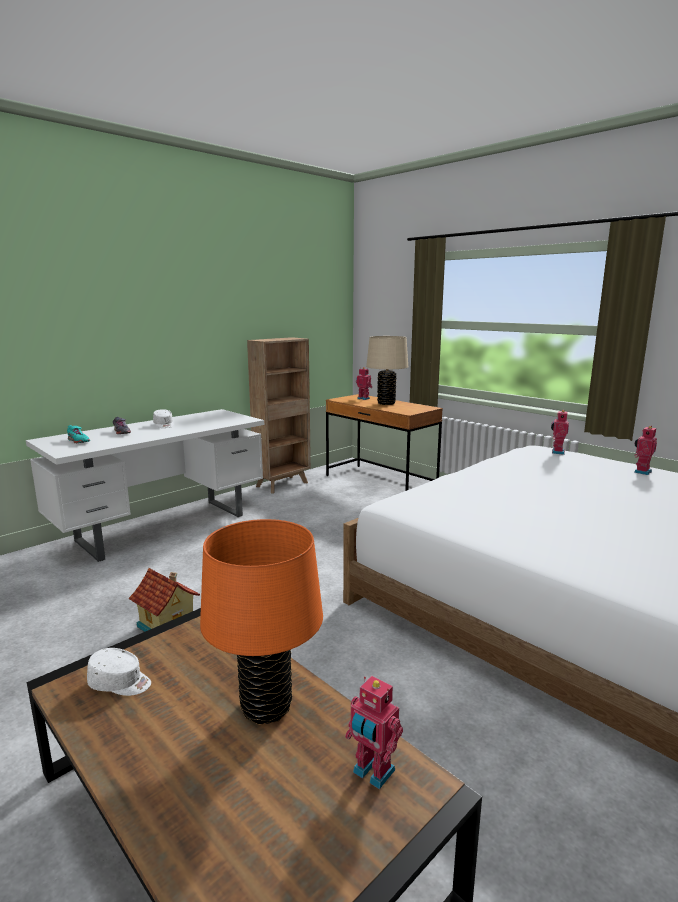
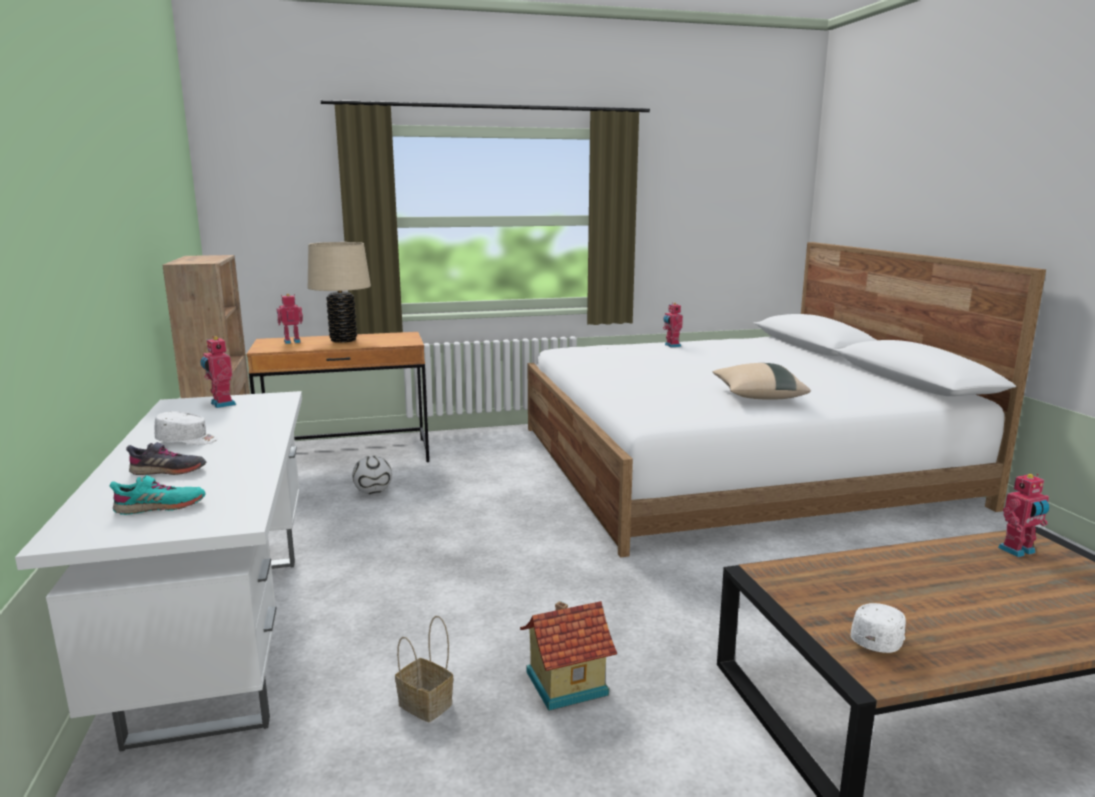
camera: 60 degrees left, 0 degrees up
(129, 591) = (427, 704): none -> basket
(266, 707) = (935, 573): orange table lamp -> none
(342, 504) = (373, 492): none -> football
(529, 528) = (757, 396): none -> beige pillow
(556, 452) = (599, 346): toy robot -> toy robot (221, 404)

